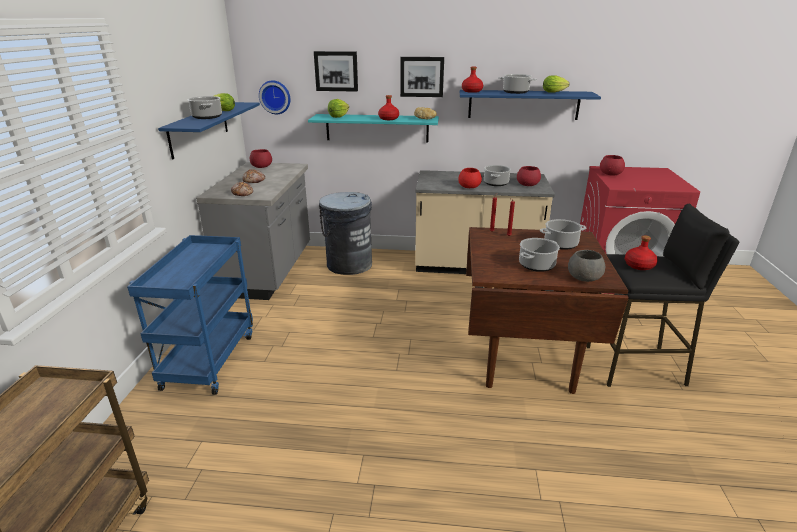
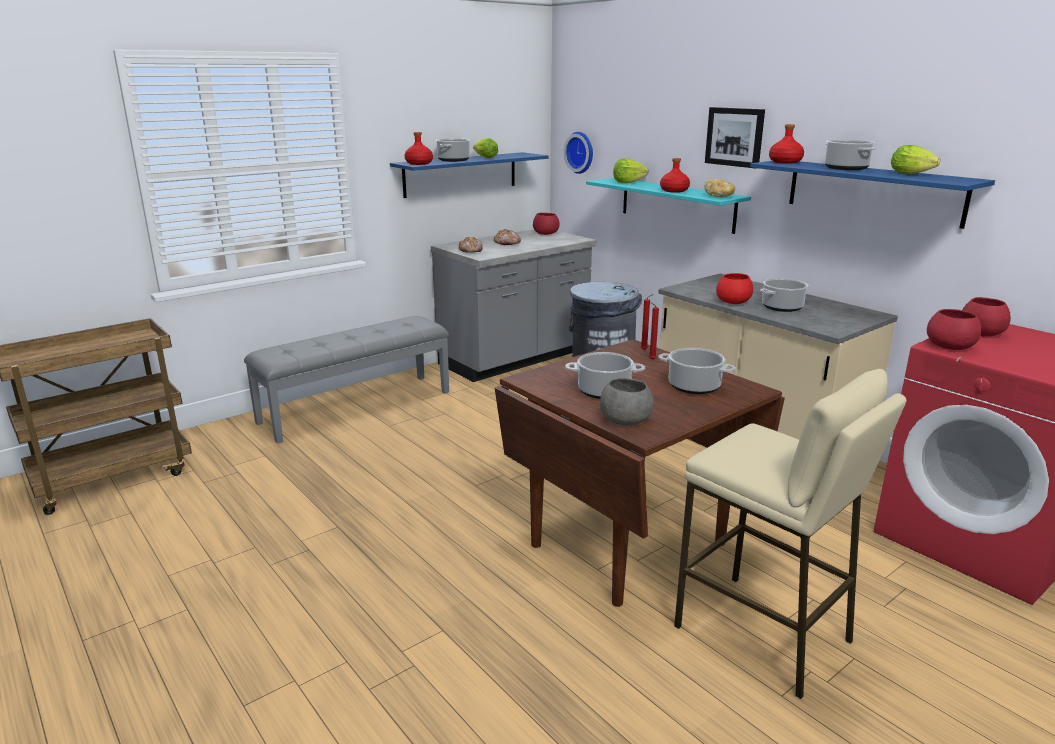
camera: 45 degrees right, 5 degrees down
(209, 359) = (356, 406): blue cart -> grey bench
(336, 71) = (641, 124): picture -> none
(528, 184) = (828, 319): red bowl -> red bowl (951, 346)
(635, 366) = (763, 634): black stool -> beige stool
(639, 265) = (755, 446): red bottle -> red bottle (419, 163)

